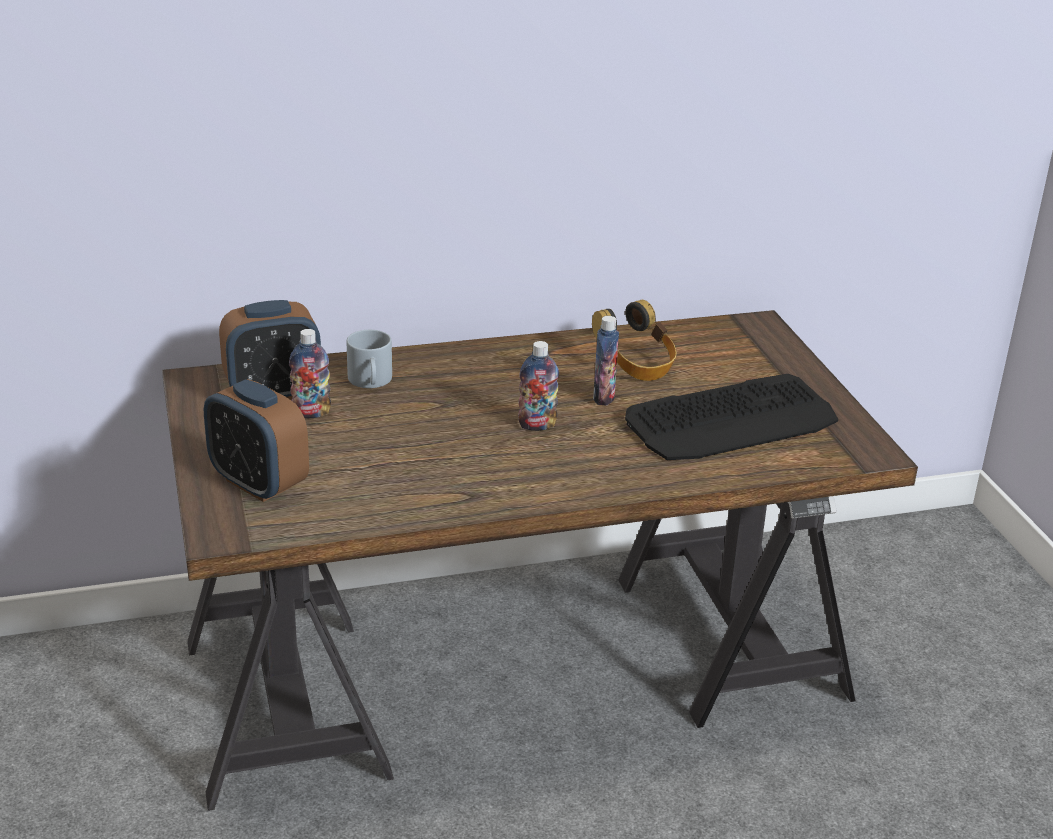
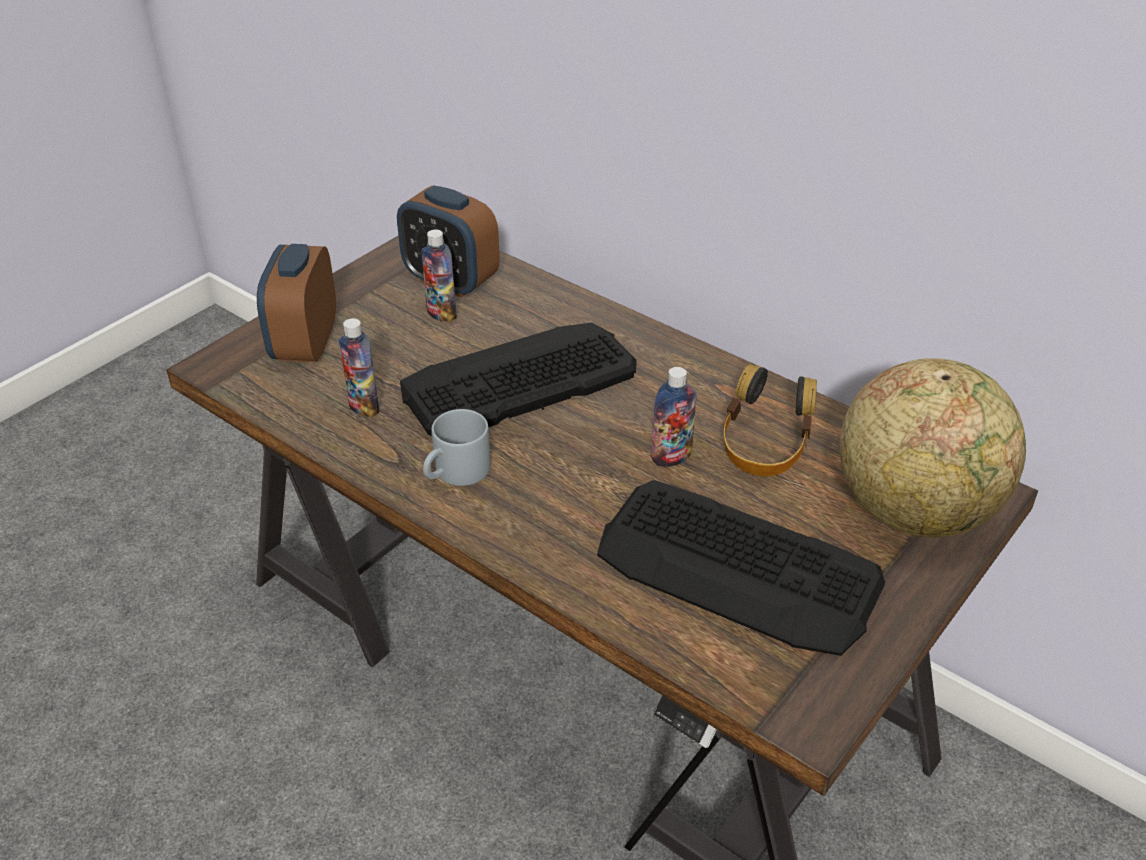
camera: 55 degrees right, 10 degrees up
(371, 381) = (530, 316): grey mug -> grey mug (456, 473)
(442, 416) = (518, 380): none -> keyboard
(537, 425) = (566, 441): bottle -> bottle (363, 407)
(748, 348) = (915, 510): none -> globe

